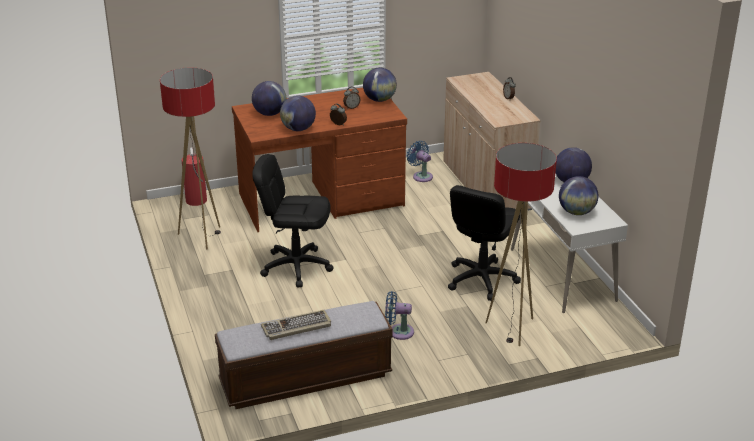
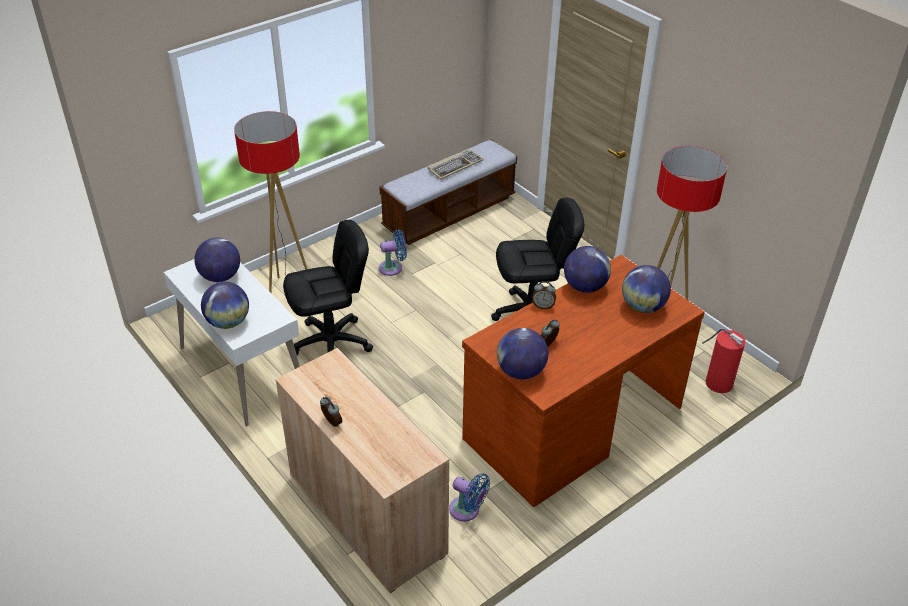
camera: 160 degrees right, 10 degrees up
(481, 279) = (331, 344): black office chair -> black office chair turned 60 degrees clockwise

